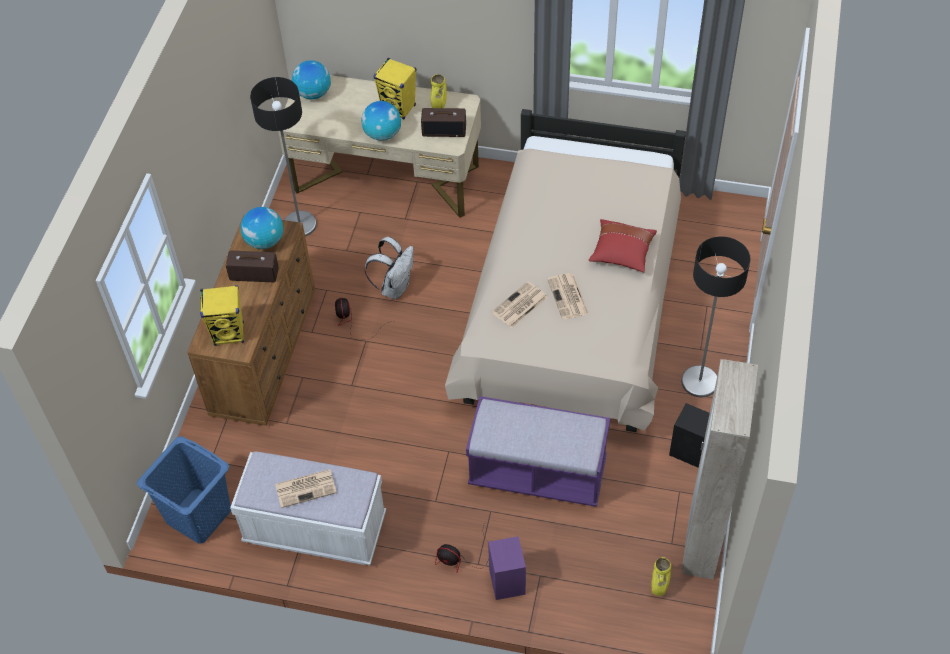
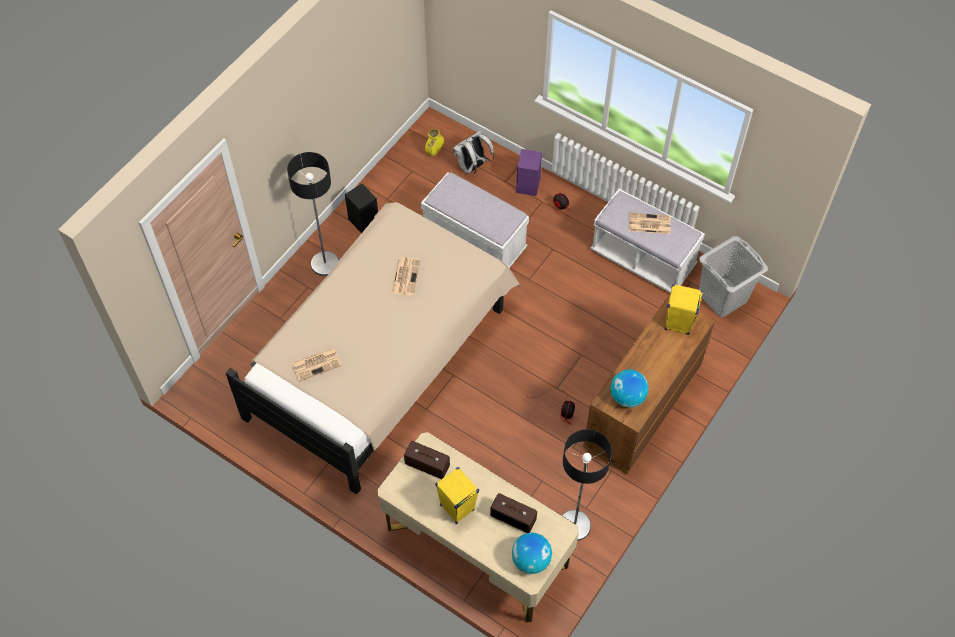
camera: 160 degrees left, 5 degrees up
(199, 515) = (722, 297): blue laundry basket -> grey laundry basket
(253, 274) = (645, 368): radio -> radio (513, 517)
(382, 134) = (484, 482): globe -> none
(395, 287) = (514, 428): white backpack -> white backpack (472, 167)
(439, 106) = (418, 495): yellow vase -> none
(519, 306) = (445, 282): newspaper -> newspaper (317, 364)
(537, 473) = (474, 243): purple bench -> white bench
(621, 253) = (344, 297): red pillow -> none
(701, 543) = (393, 165): beige wardrobe -> none

